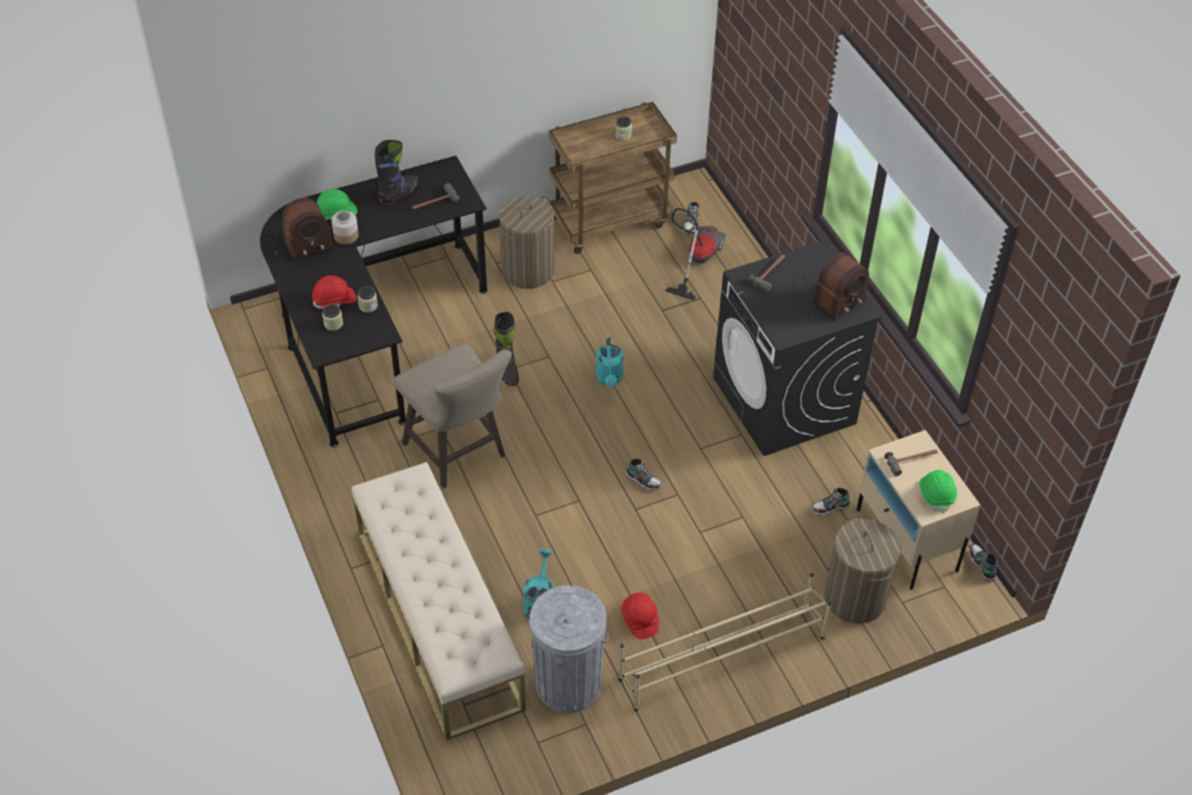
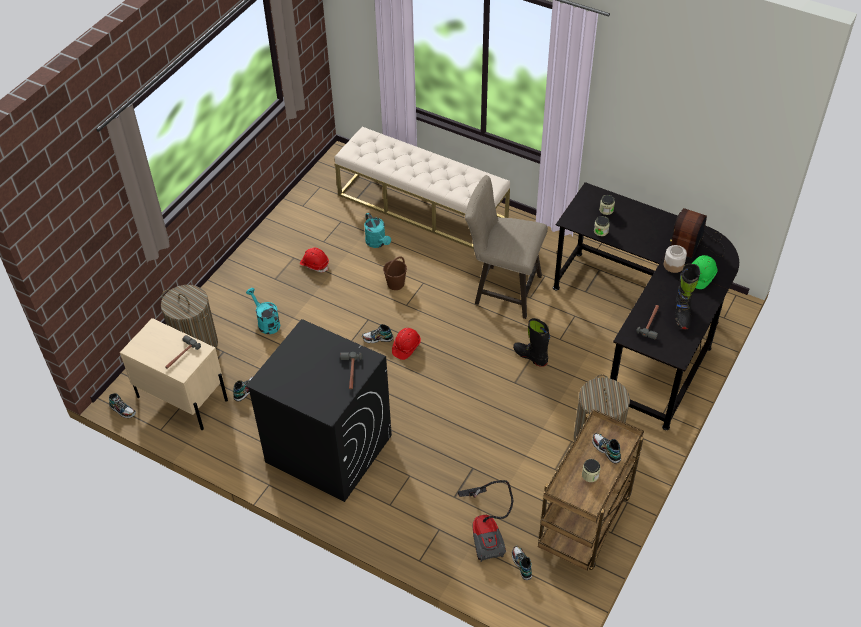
camera: 145 degrees right, 0 degrees up
(334, 300) = (624, 223): red hard hat -> red hard hat (406, 347)
(568, 533) = (395, 284): none -> brown bucket
(568, 684) = (327, 216): grey trash can -> none
(591, 143) = (606, 450): none -> shoe
(610, 379) = (459, 391): turquoise watering can -> turquoise watering can (266, 322)
(721, 658) = (254, 271): beige shoe rack -> none
(825, 300) = (295, 375): radio -> none
(936, 494) = (152, 342): green hard hat -> none

